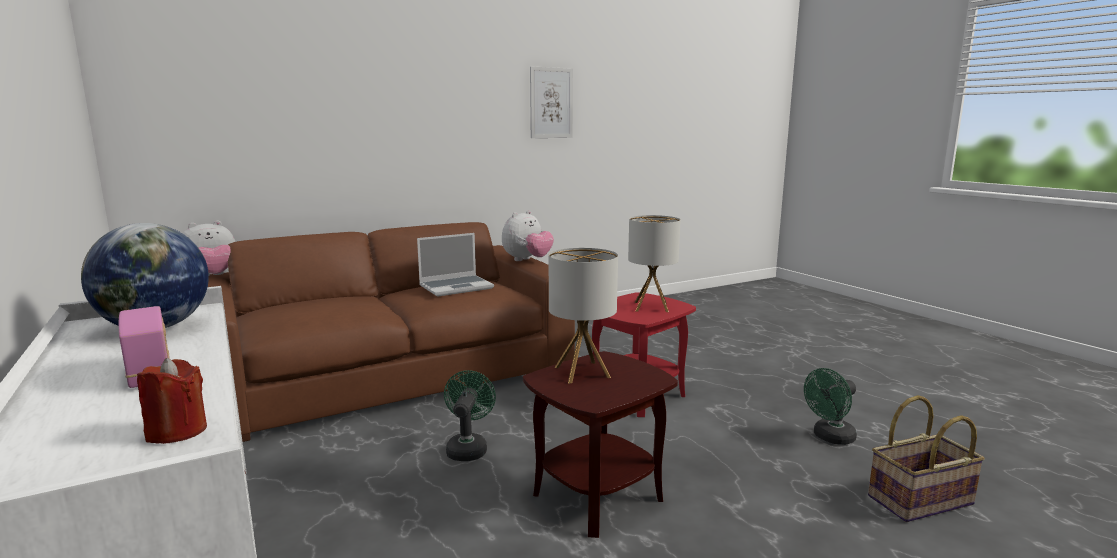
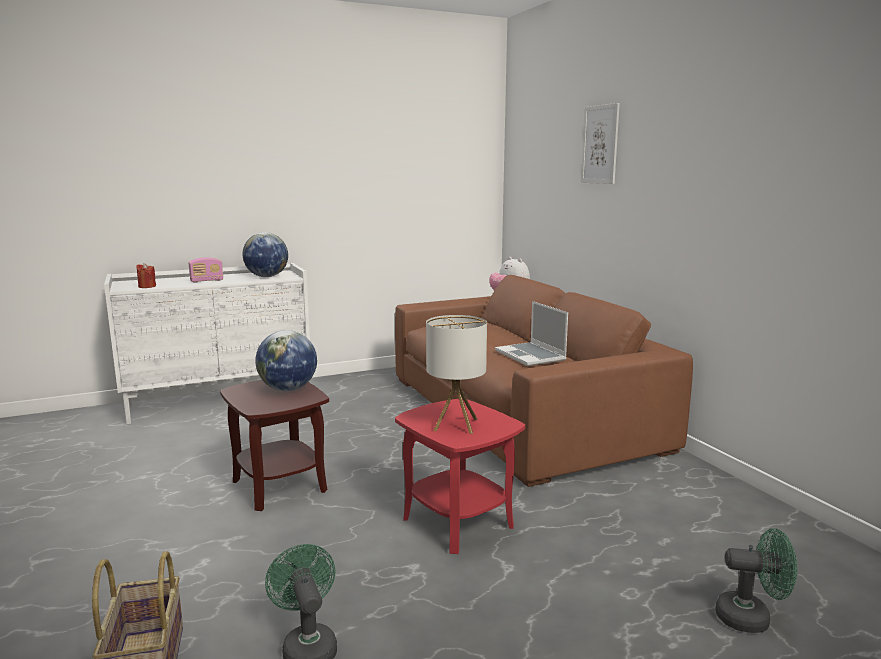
camera: 95 degrees right, 0 degrees up
(468, 448) = (372, 443): green fan -> green fan (751, 618)
(527, 260) = (592, 361): plush toy -> none
(551, 103) = (792, 172): picture -> picture (600, 144)
(582, 372) = (287, 389): table lamp -> globe

